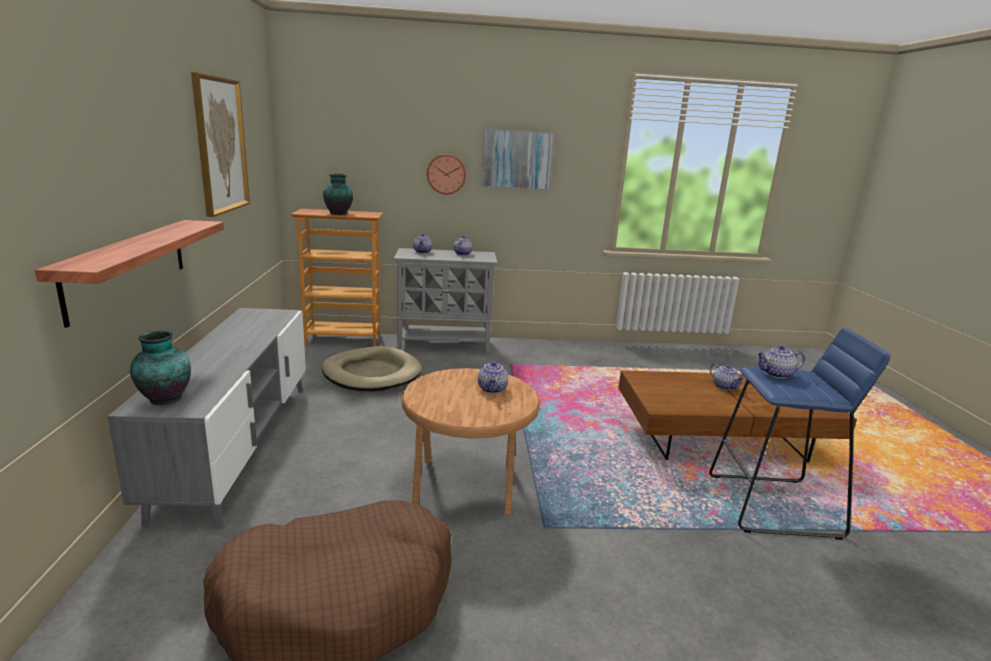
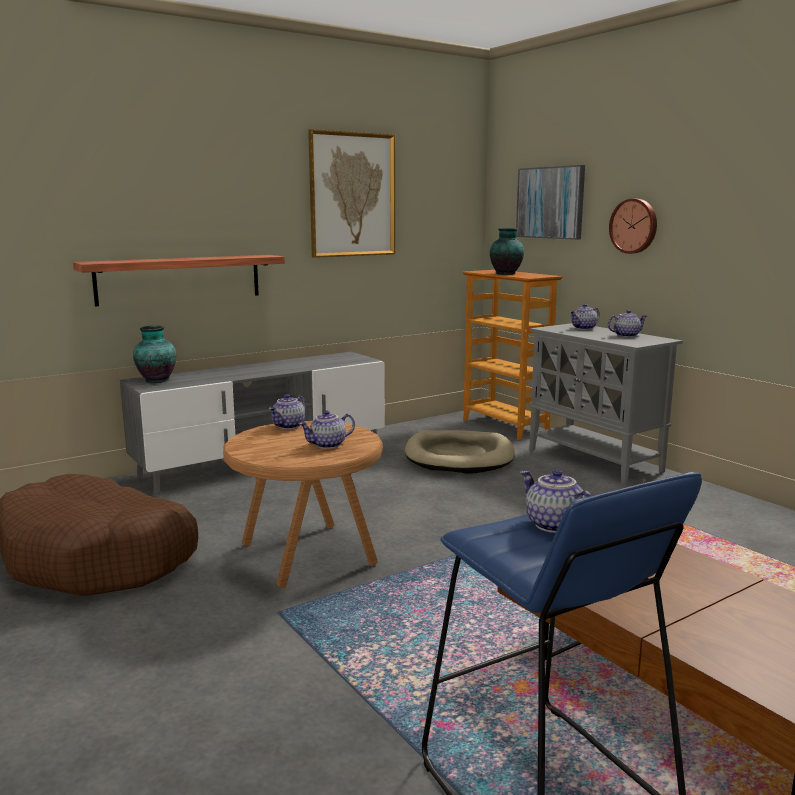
camera: 60 degrees right, 5 degrees down
(517, 159) = (725, 200): picture -> picture (550, 202)
(724, 386) = (723, 598): teapot -> teapot (289, 426)

